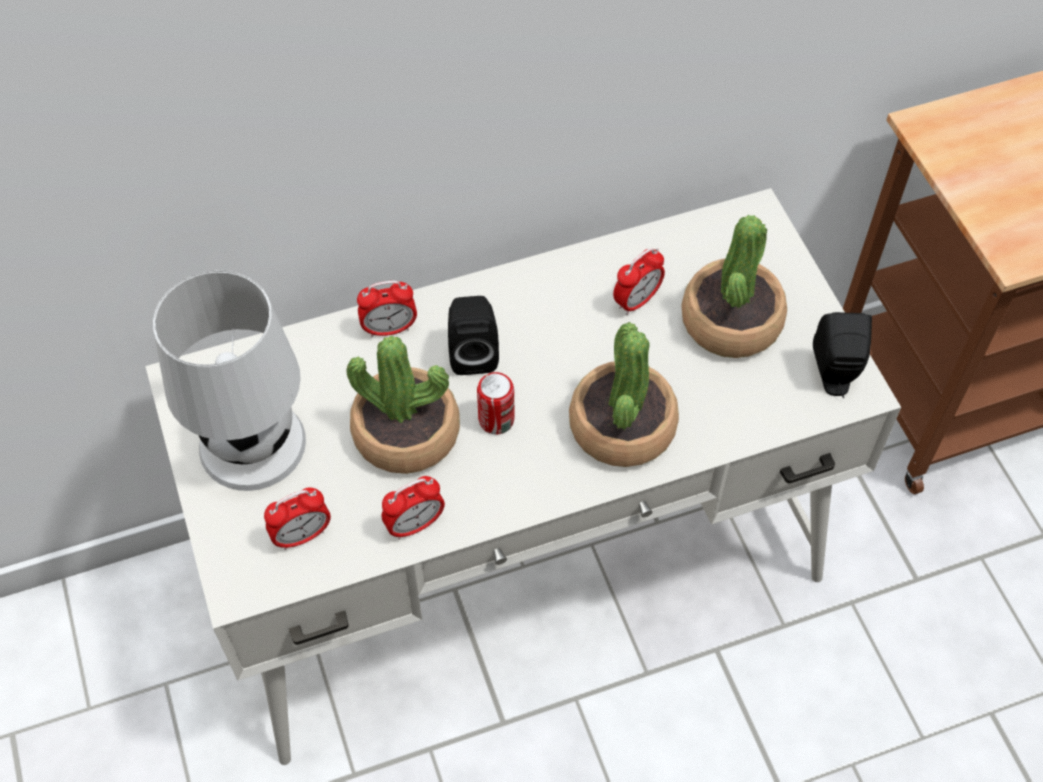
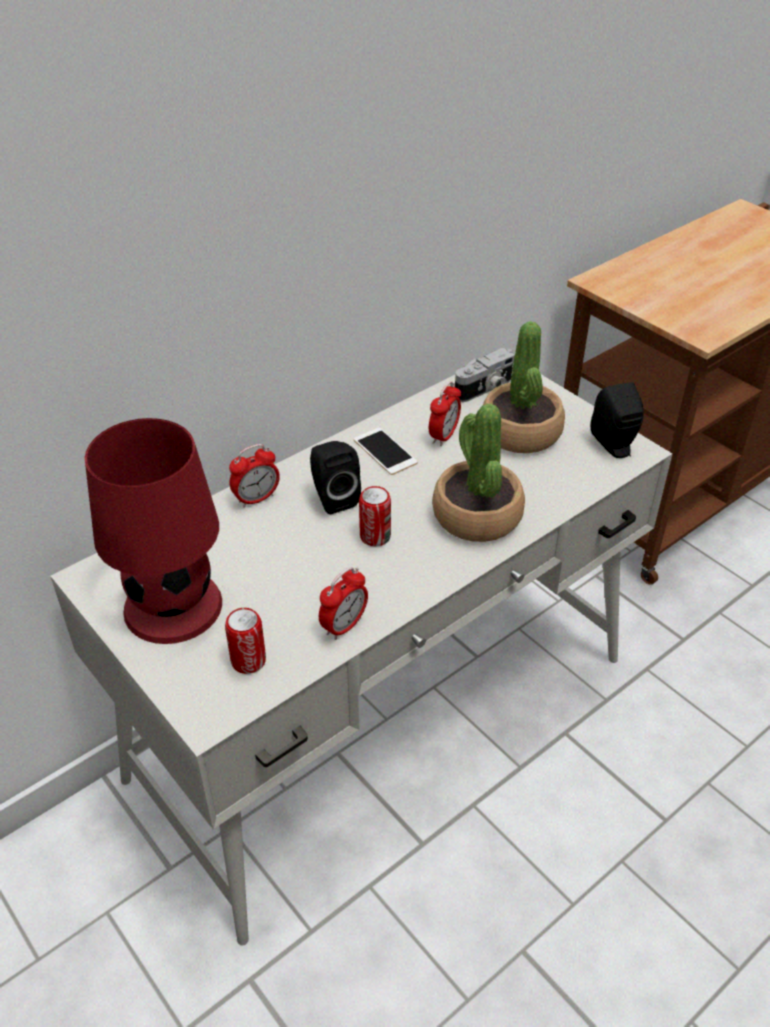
camera: 20 degrees left, 15 degrees down
(251, 442) = (172, 605): white table lamp -> red table lamp
(302, 536) = (248, 661): alarm clock -> can
(406, 432) = (305, 563): potted plant -> none
(558, 304) = (385, 451): none -> phone
(719, 244) = (485, 389): none -> camera

